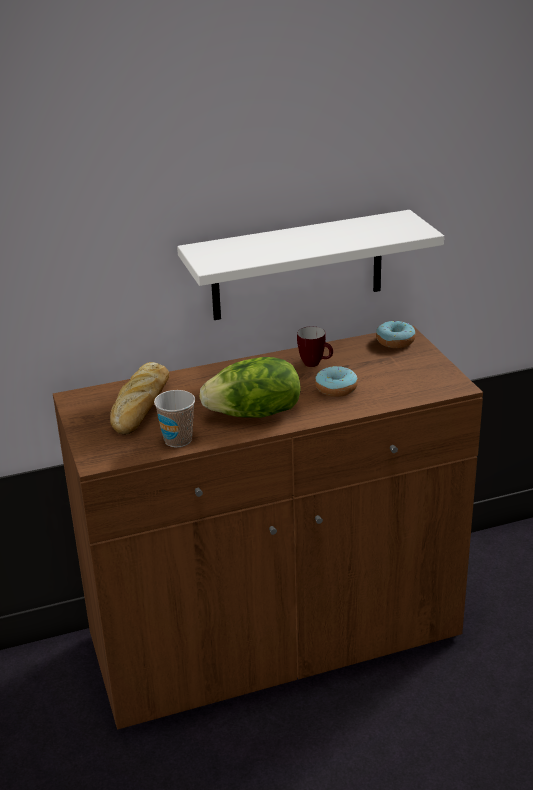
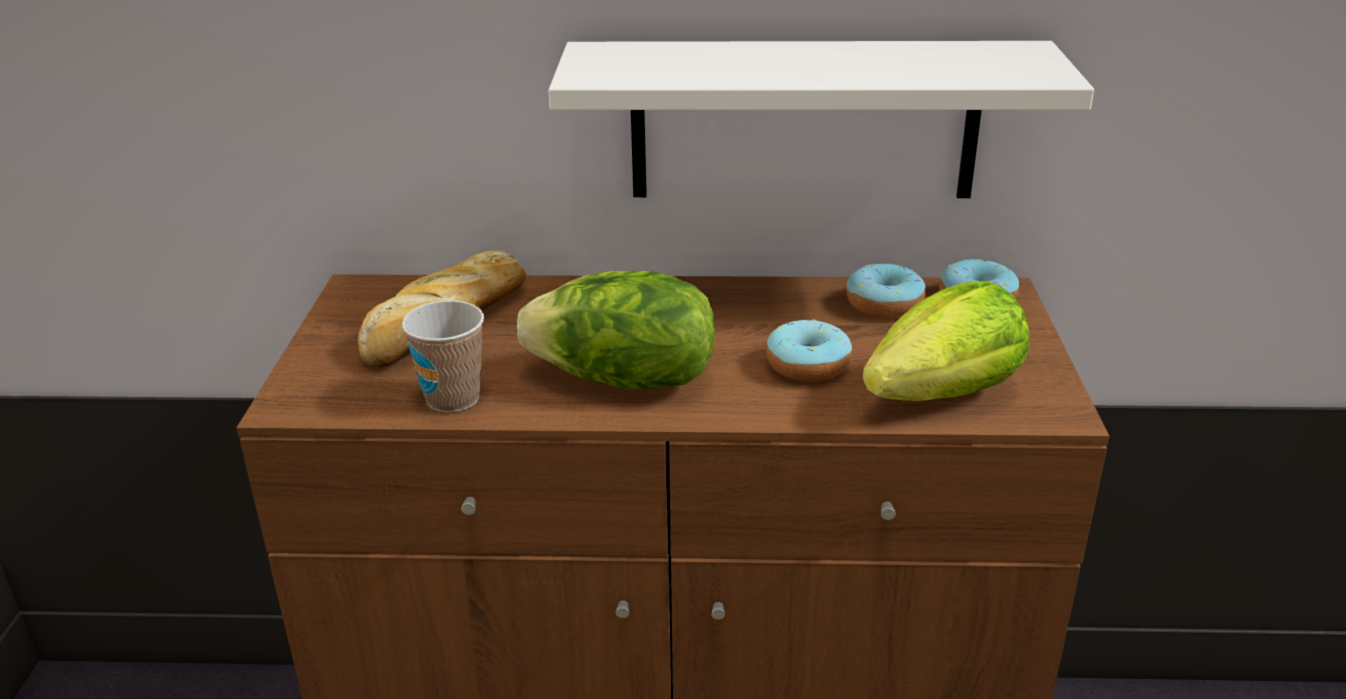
camera: 20 degrees right, 0 degrees up
(315, 364) = (799, 312): mug -> none
(353, 352) = (884, 304): none -> donut
(406, 389) = (945, 395): none -> lettuce

